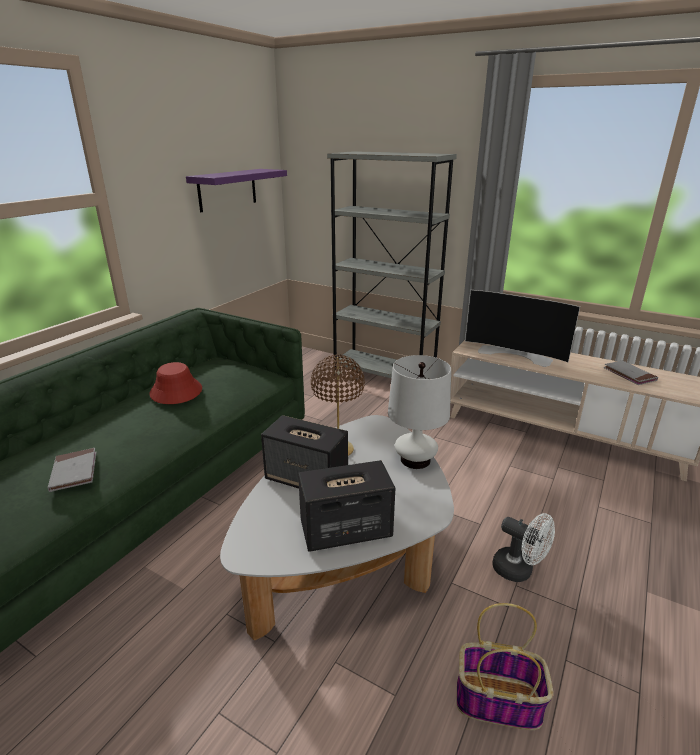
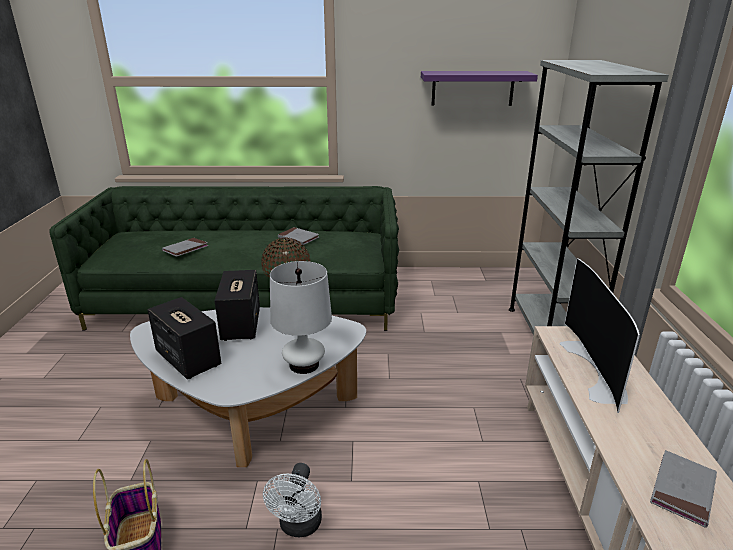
camera: 60 degrees right, 0 degrees up
(176, 392) = (298, 238): red hat -> grey book

